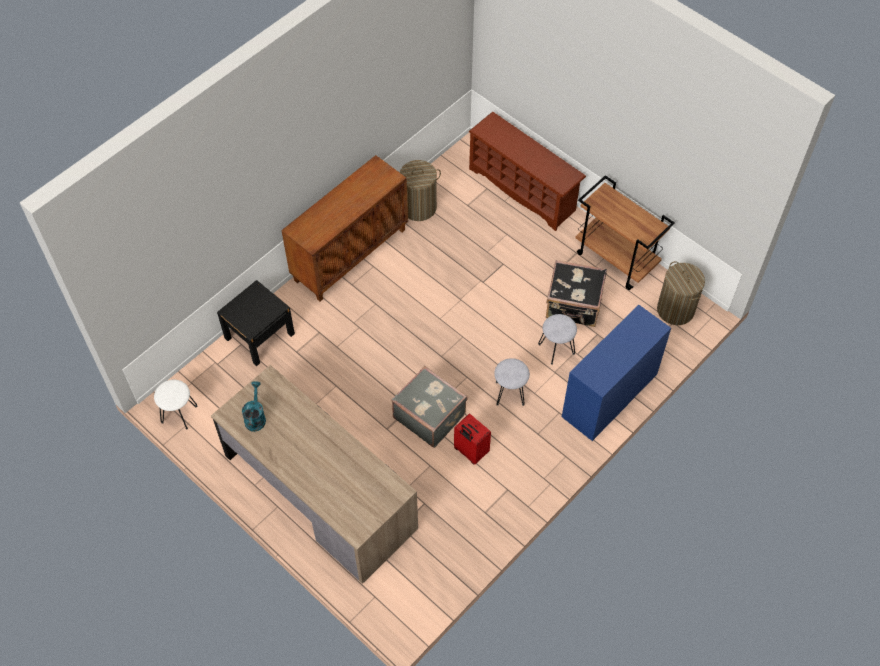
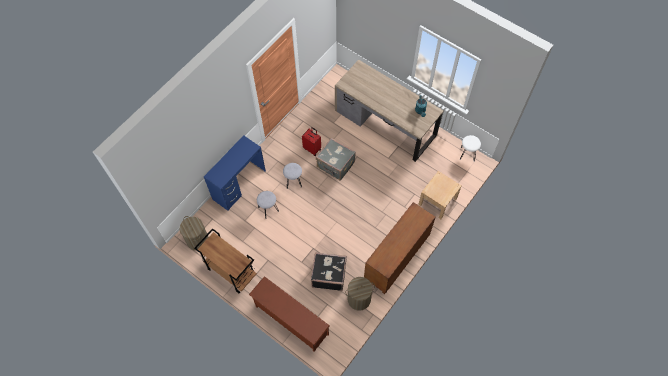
camera: 175 degrees right, 5 degrees up
(259, 336) = (437, 201): black nightstand -> beige nightstand
(574, 305) = (258, 237): black suitcase -> black suitcase (328, 275)

